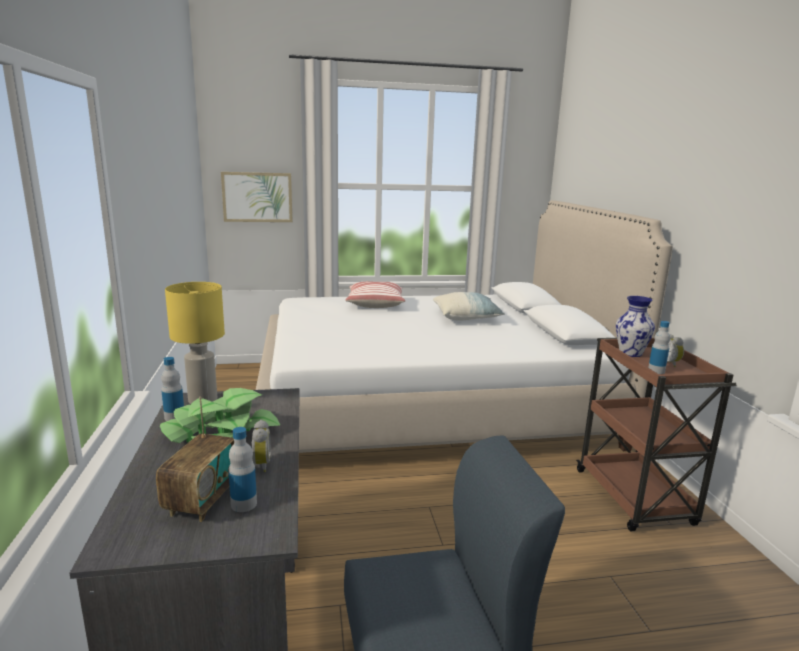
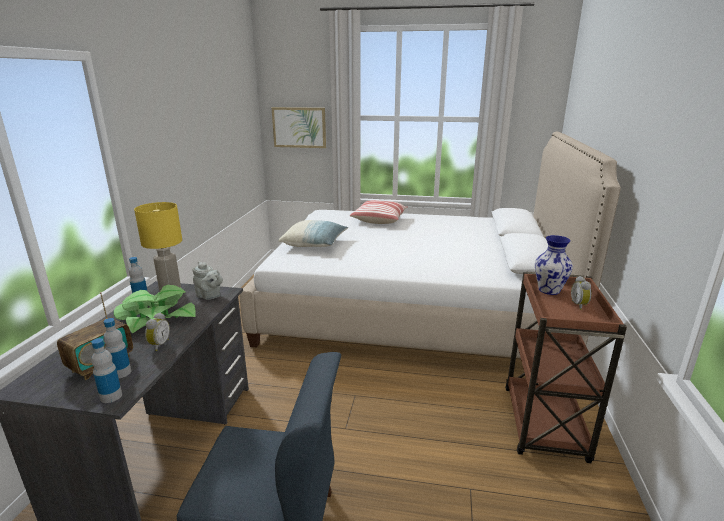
camera: 20 degrees right, 5 degrees up
(266, 401) = (209, 296): none -> grey teapot
(467, 317) = (448, 238): pillow -> pillow (314, 244)
(656, 371) = (555, 311): bottle -> bottle (111, 396)

